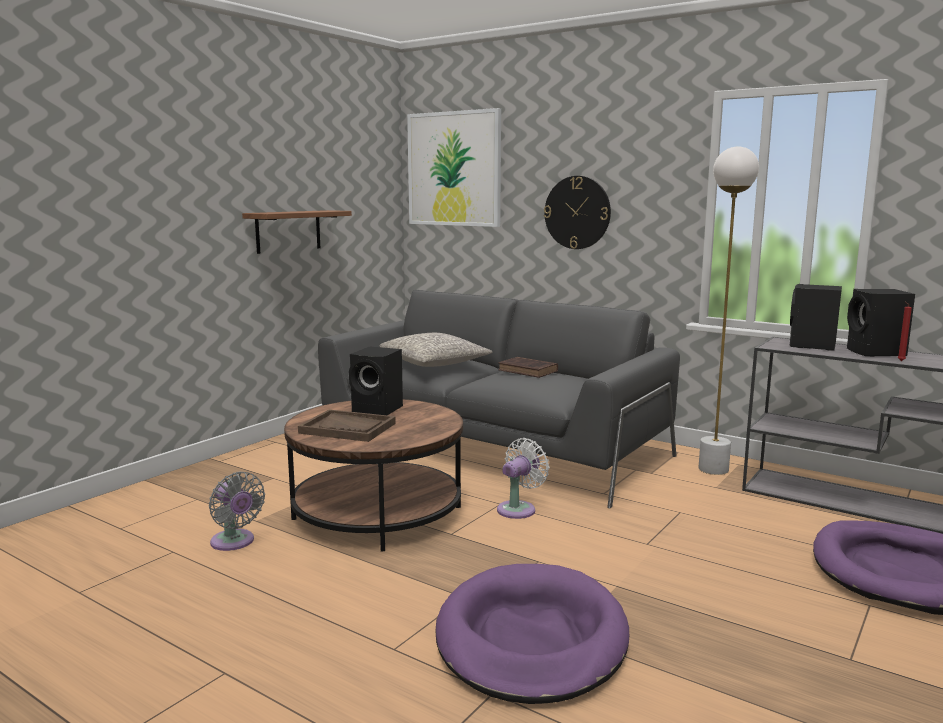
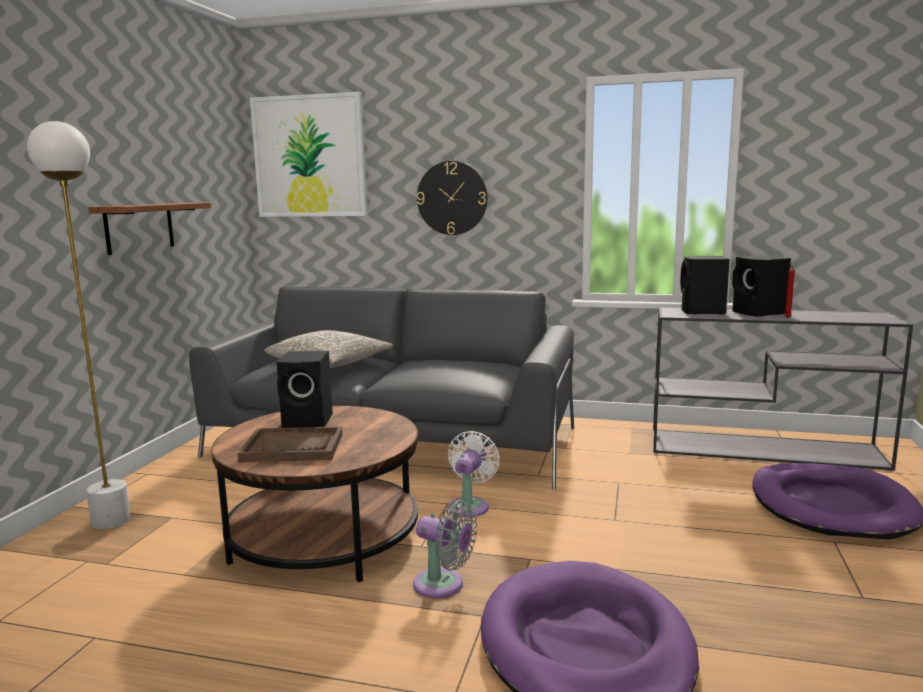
camera: 20 degrees left, 0 degrees up
(234, 542) = (172, 608): grey fan -> grey fan (443, 585)
(529, 371) = (437, 361): brown book -> none
(713, 469) = (615, 436): white floor lamp -> white floor lamp (111, 521)

